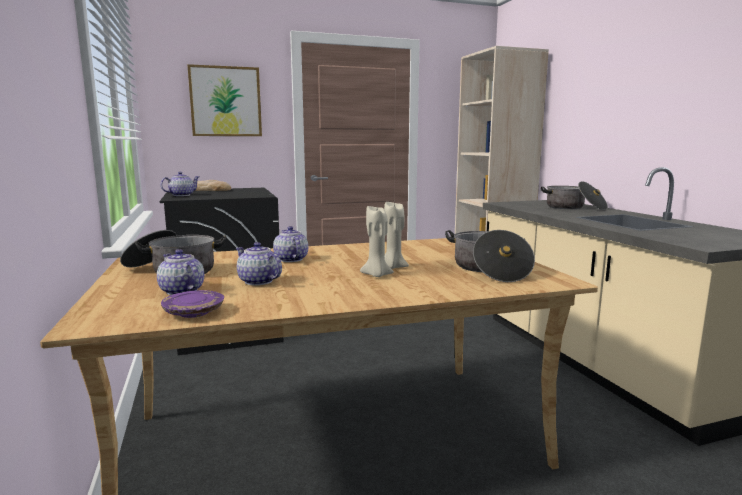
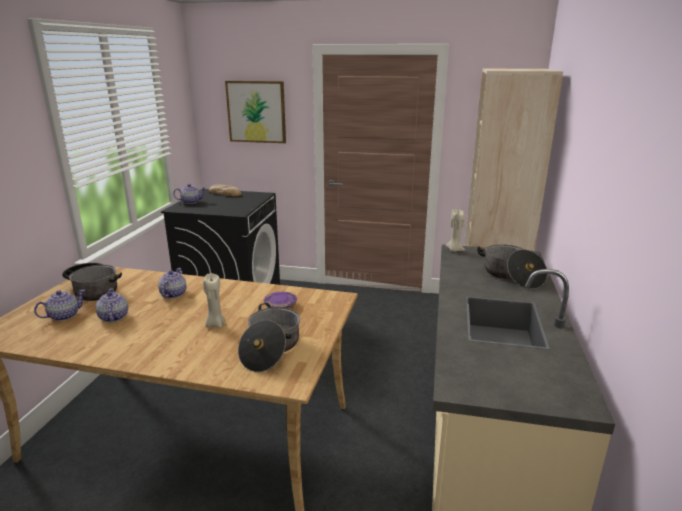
camera: 30 degrees right, 10 degrees up
(182, 291) = (63, 316): teapot -> teapot turned 60 degrees clockwise
(194, 312) = (36, 341): purple plate -> purple plate (280, 306)
(376, 275) = (186, 332): beige candle -> beige candle (454, 250)

